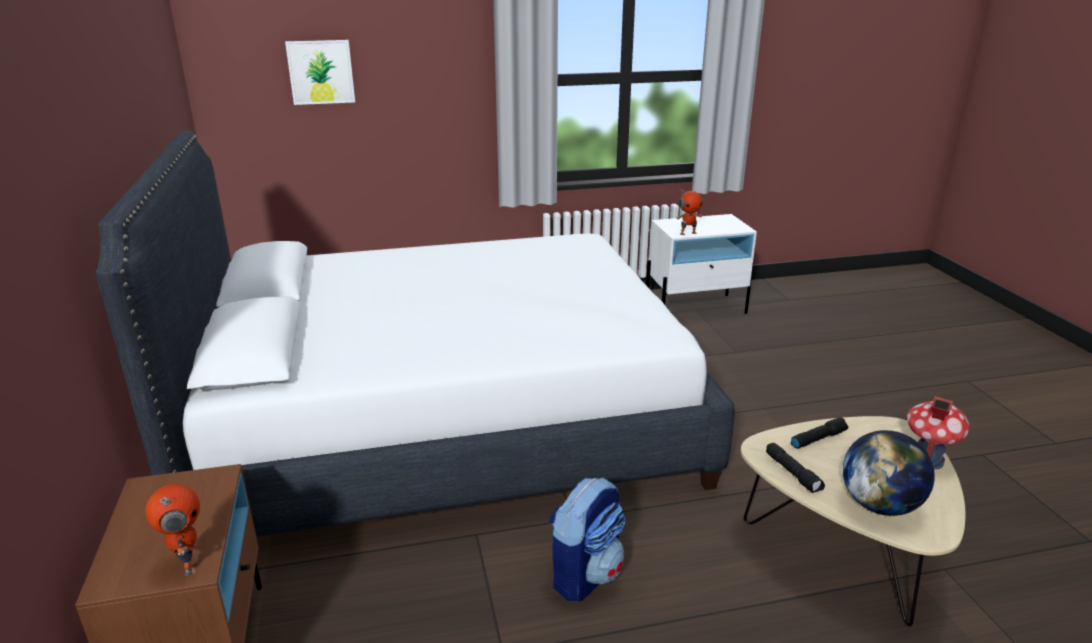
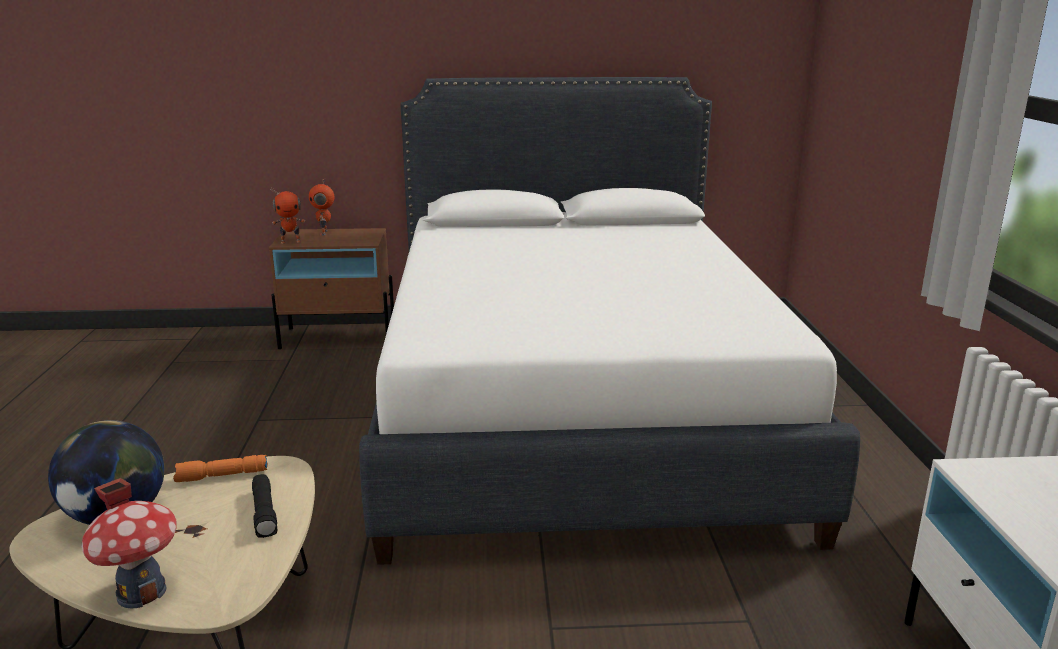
camera: 100 degrees right, 5 degrees down
(321, 72) = (869, 54): picture -> none
(585, 574) = (306, 460): backpack -> none
(688, 233) = (979, 482): toy robot -> toy robot (325, 233)
(793, 473) = (221, 476): black flashlight -> orange flashlight

